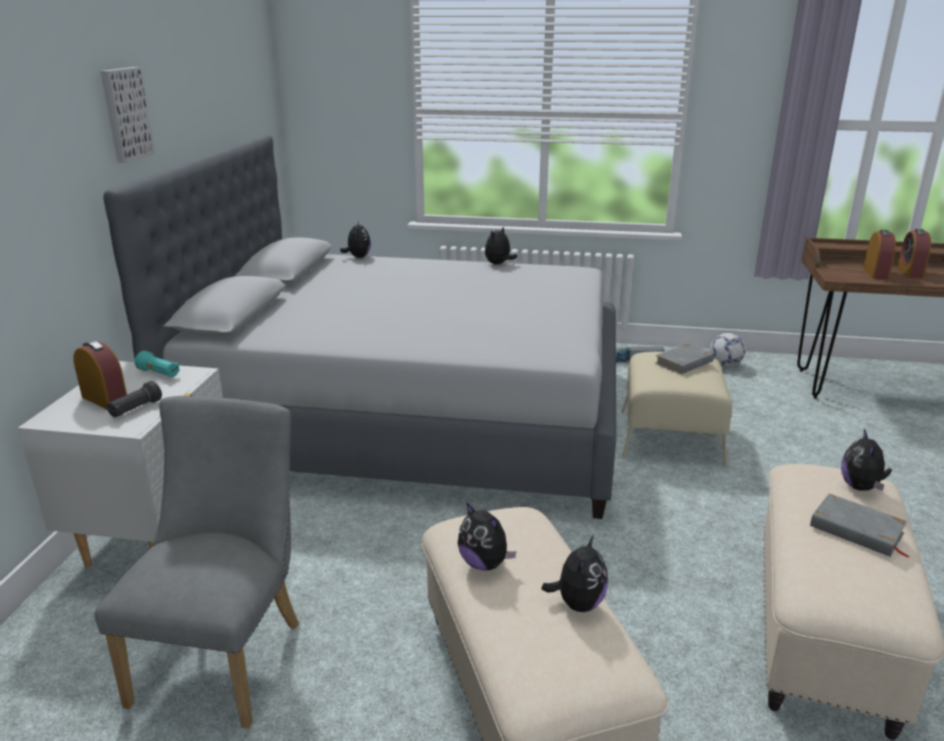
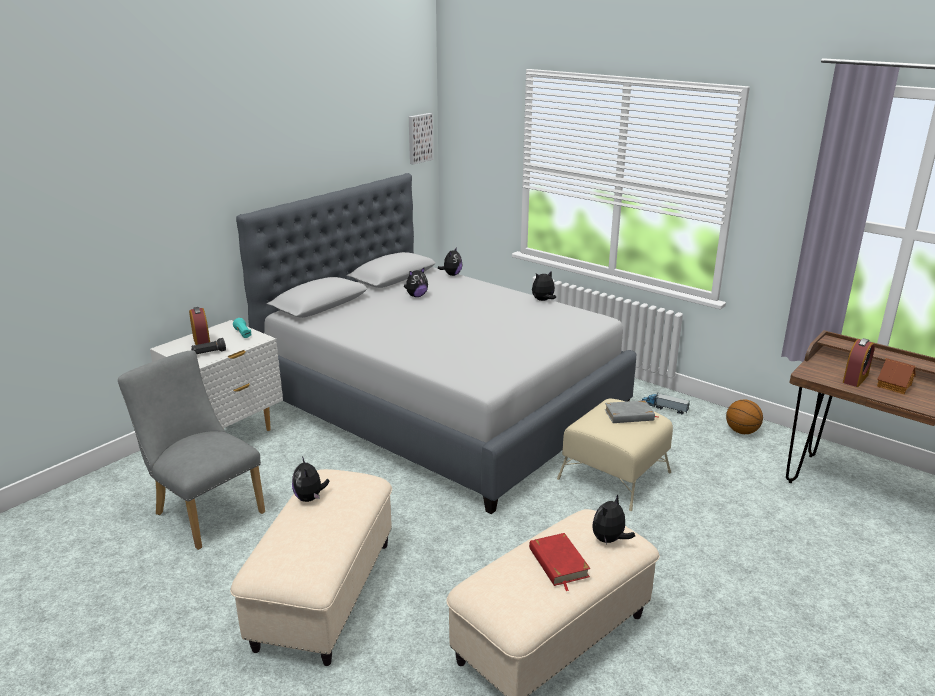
camera: 30 degrees right, 0 degrees up
(125, 114) = (269, 165): picture -> picture (419, 138)
(226, 654) = (204, 511): grey chair -> grey chair turned 90 degrees counterclockwise
(578, 603) = (331, 536): plush toy -> plush toy (416, 296)
(725, 365) = (742, 431): football -> basketball
(856, 530) = (558, 563): grey book -> red book
(910, 272) = (895, 385): alarm clock -> toy house

